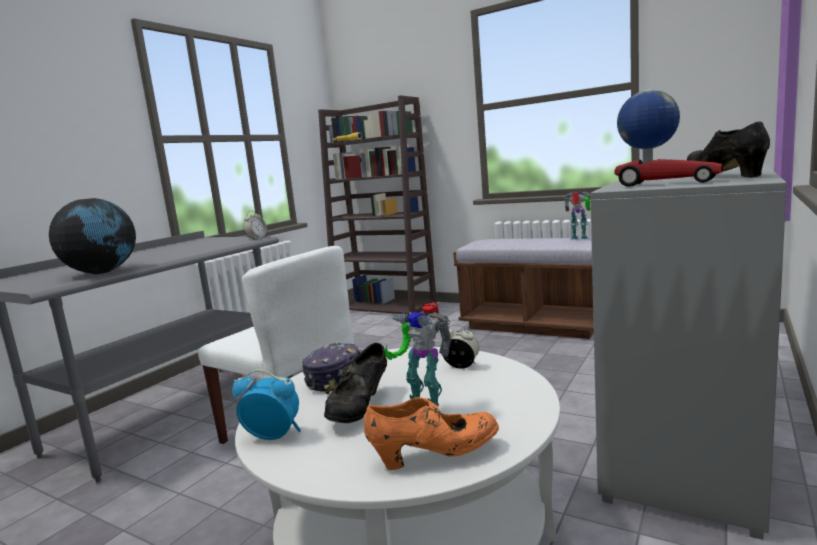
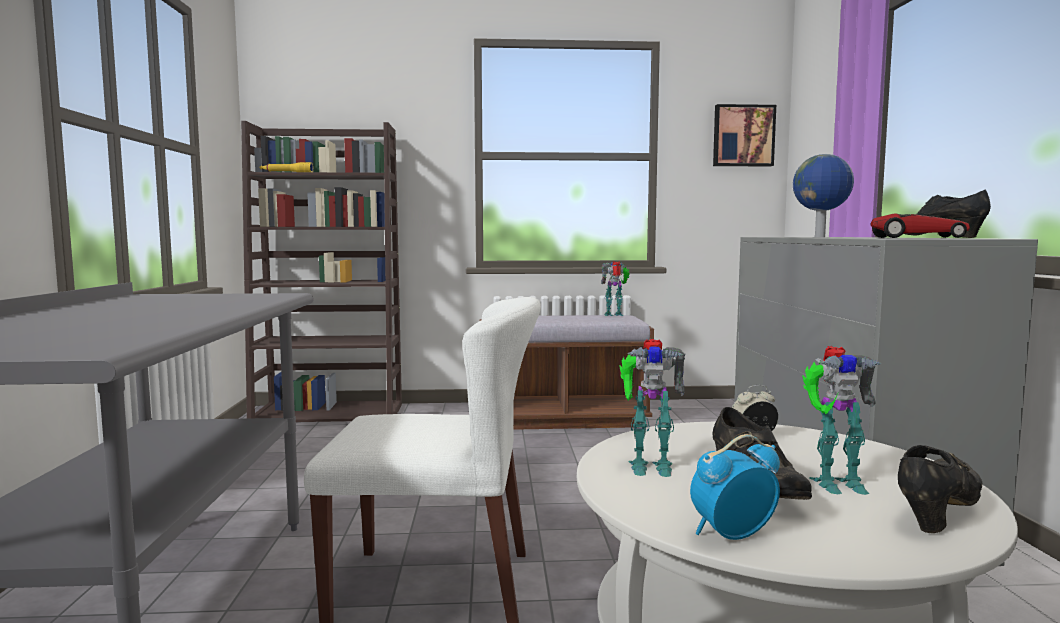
camera: 35 degrees left, 5 degrees down
(102, 272) = (146, 330): globe -> none
(256, 238) = (283, 294): alarm clock -> none
(340, 378) = (648, 466): cap -> toy robot
(436, 456) = (936, 512): orange shoe -> black shoe
(738, 46) = (743, 136): none -> picture

